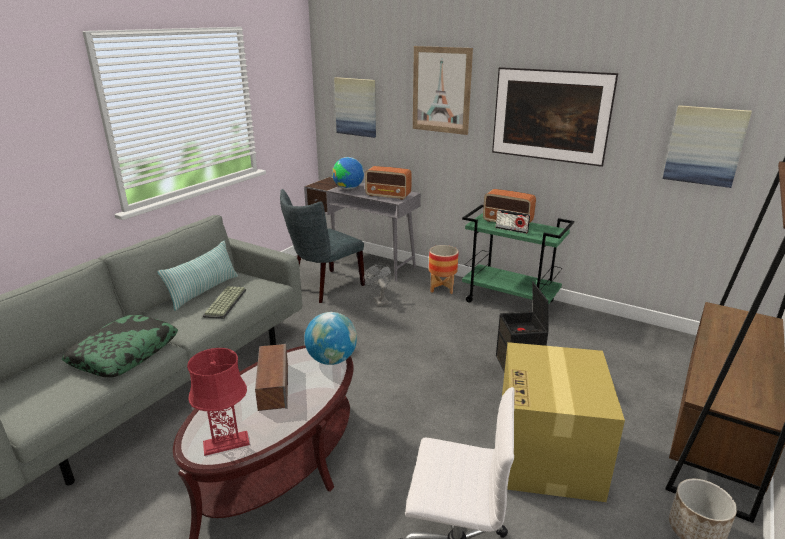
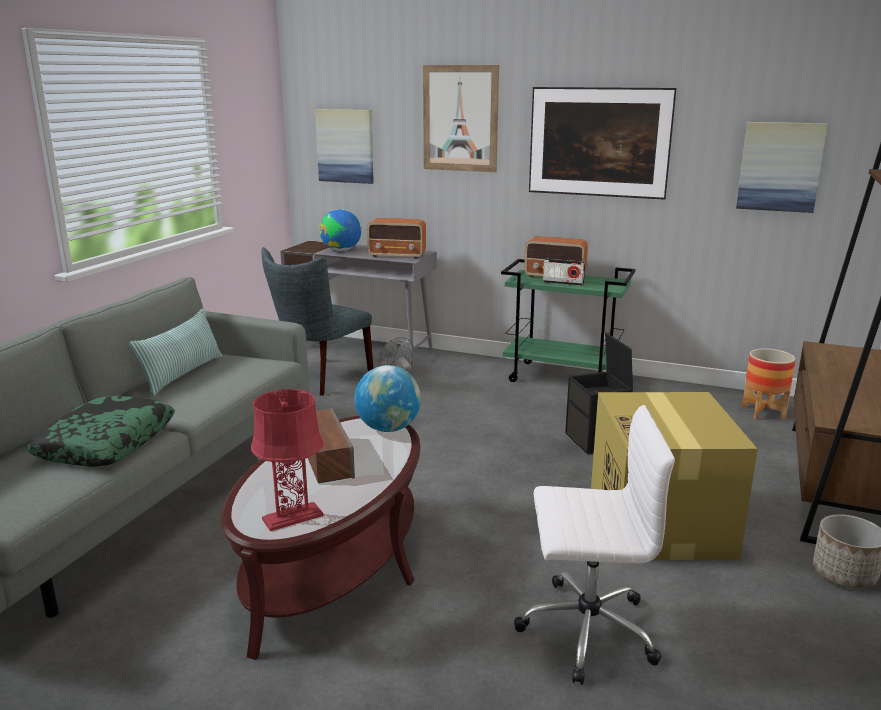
camera: 10 degrees left, 5 degrees down
(226, 303) = (221, 383): keyboard -> none
(442, 288) = (474, 370): planter -> planter (763, 412)

